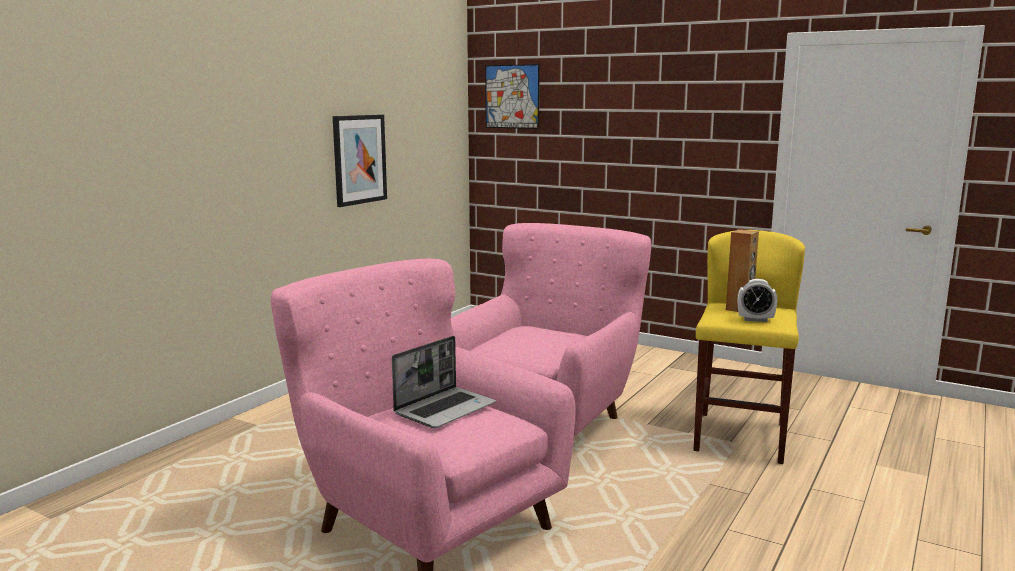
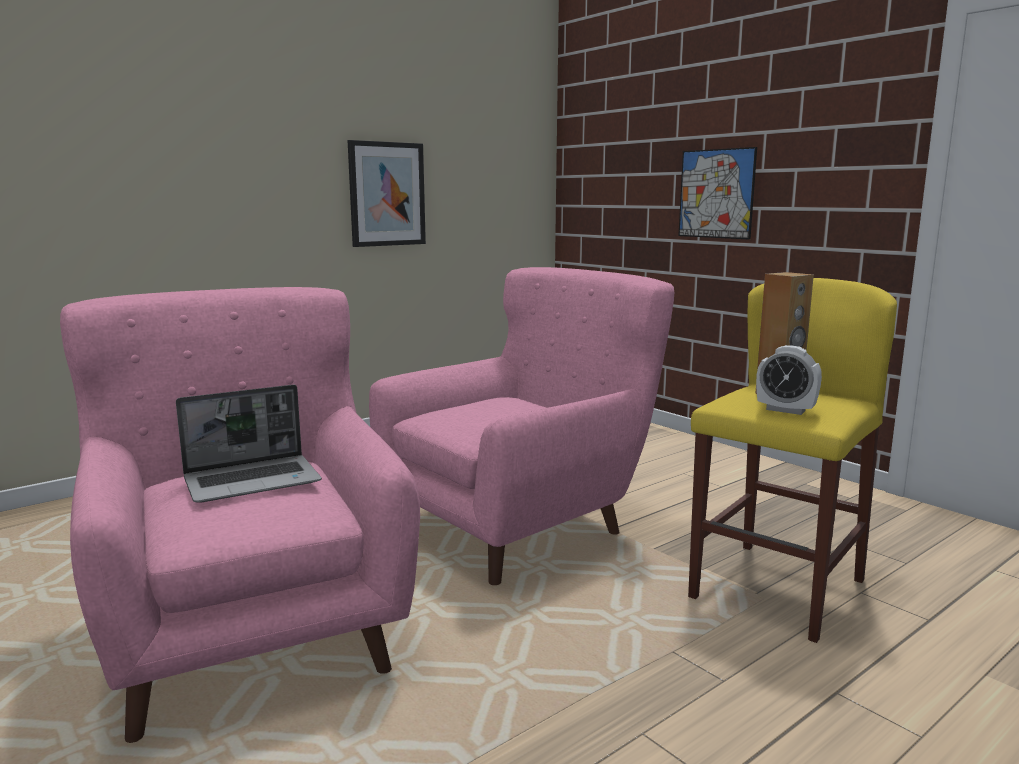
camera: 20 degrees right, 0 degrees up
(512, 96) = (599, 128): picture -> picture (716, 194)

